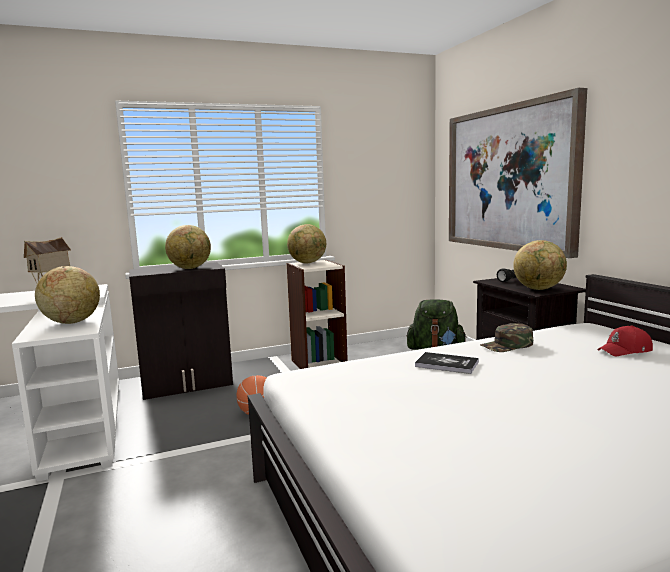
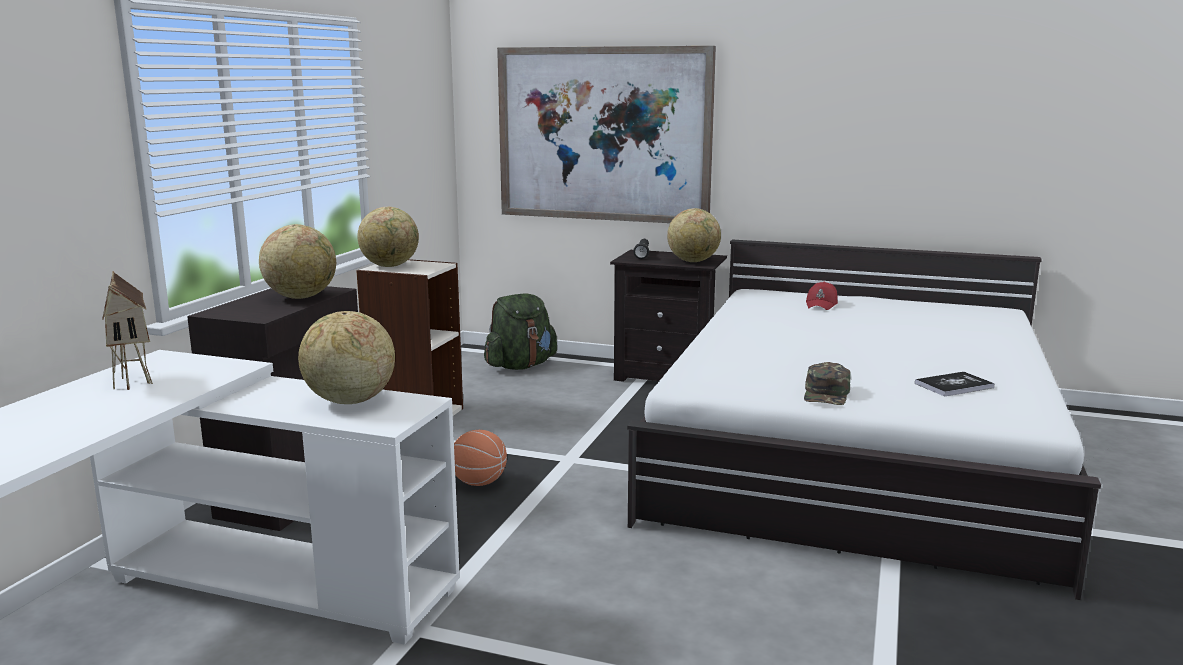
camera: 50 degrees left, 5 degrees up
(447, 364) = (756, 343): book -> book (954, 385)
(507, 345) = (749, 319): green cap -> green cap (827, 394)

